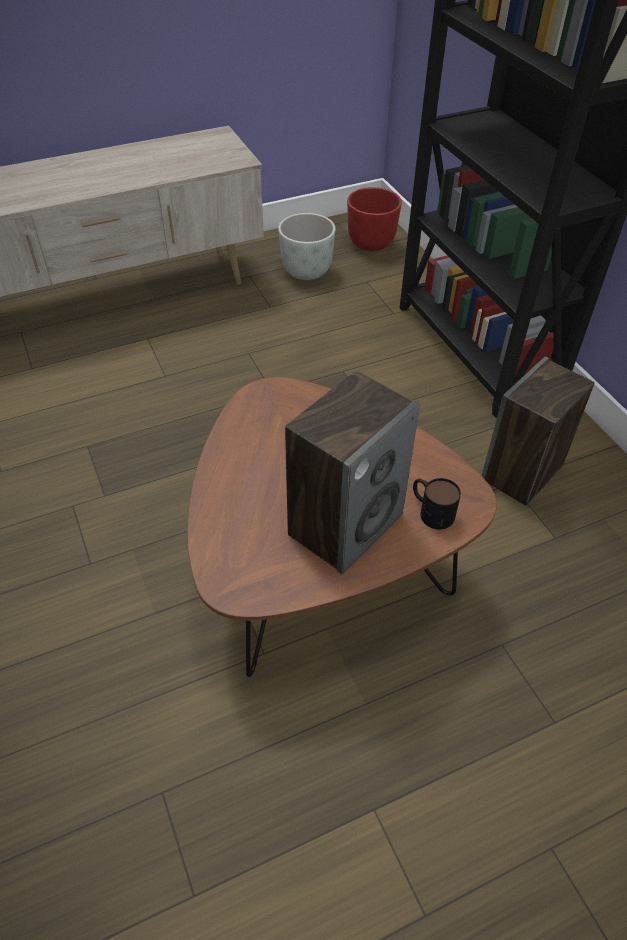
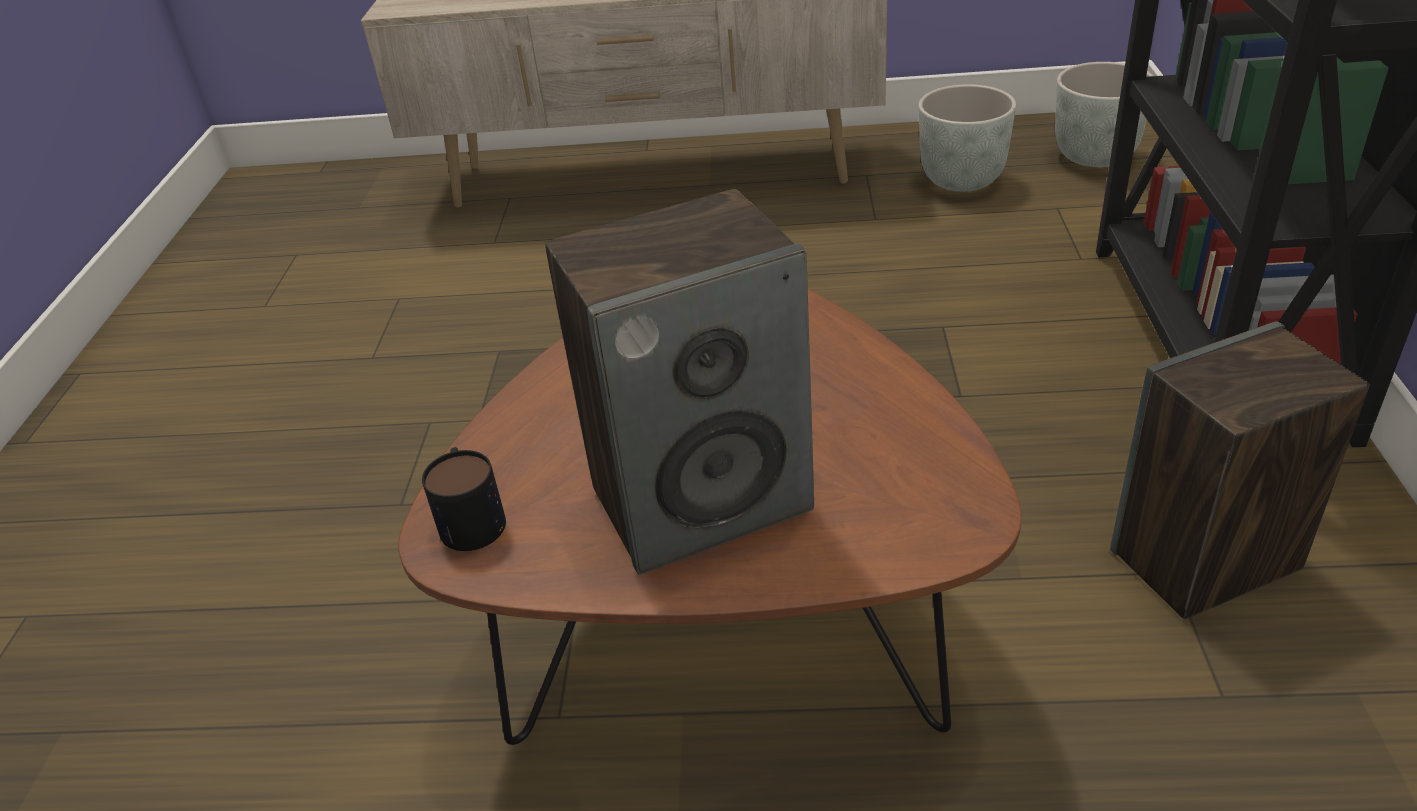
camera: 30 degrees right, 10 degrees down
(371, 243) = (1096, 156): red planter -> grey planter
(431, 510) = (872, 517): mug -> mug (470, 516)

